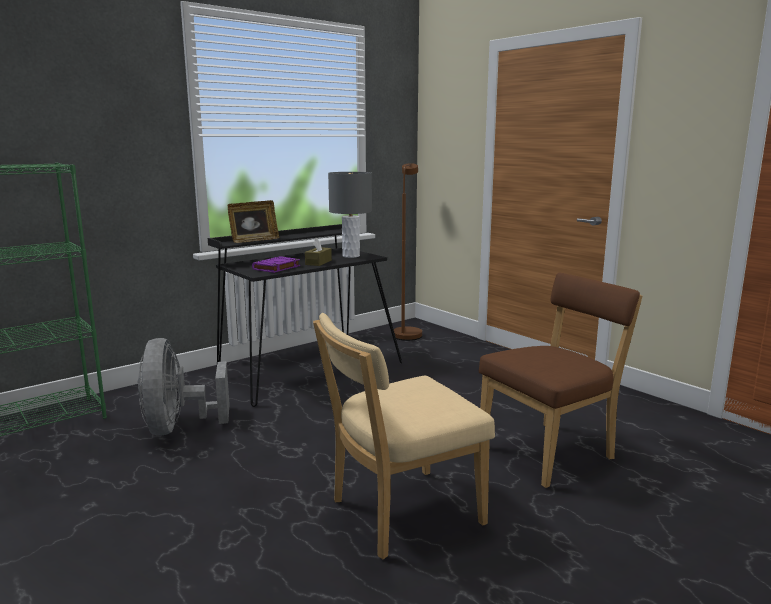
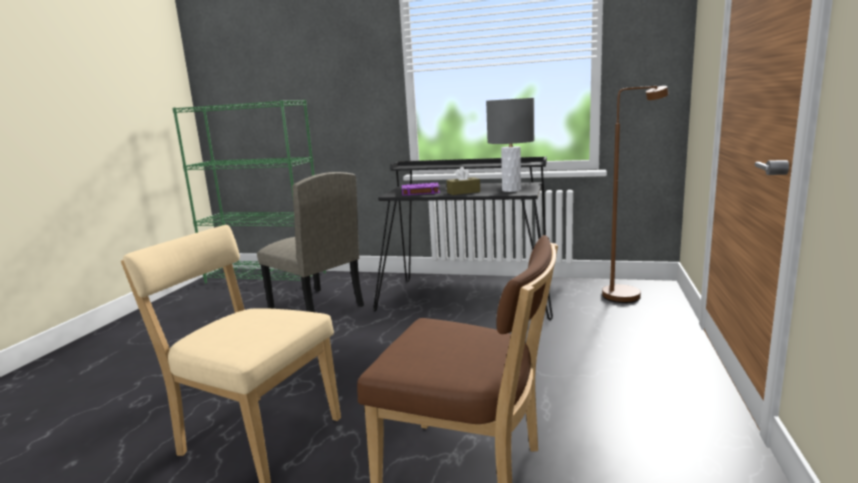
camera: 55 degrees right, 0 degrees up
(178, 427) = (315, 307): grey fan -> beige chair
(254, 240) = (429, 166): picture frame -> none

